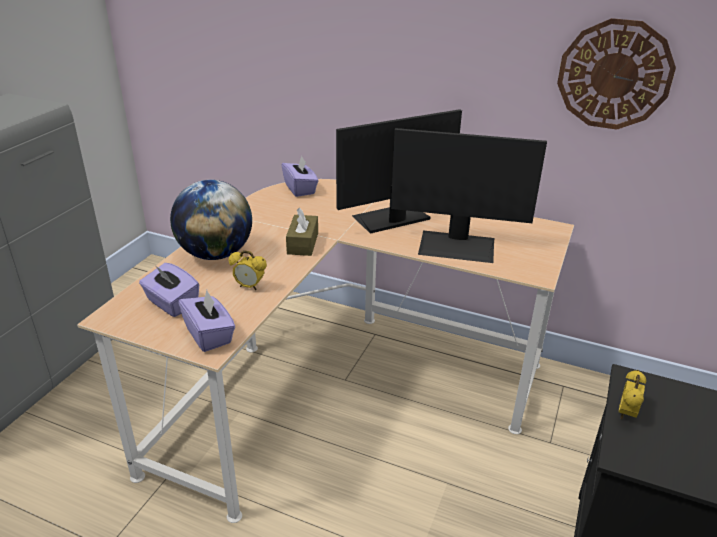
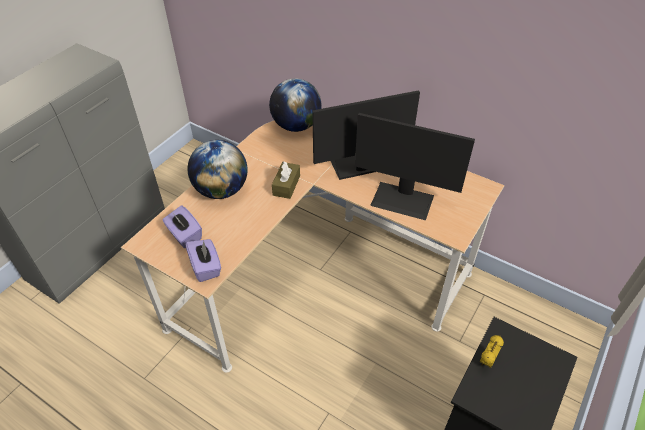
camera: 10 degrees right, 15 degrees up
(249, 287) = (240, 225): alarm clock -> none
(300, 189) = (296, 126): purple tissue box -> globe
(614, 75) = (545, 82): wall clock -> none

